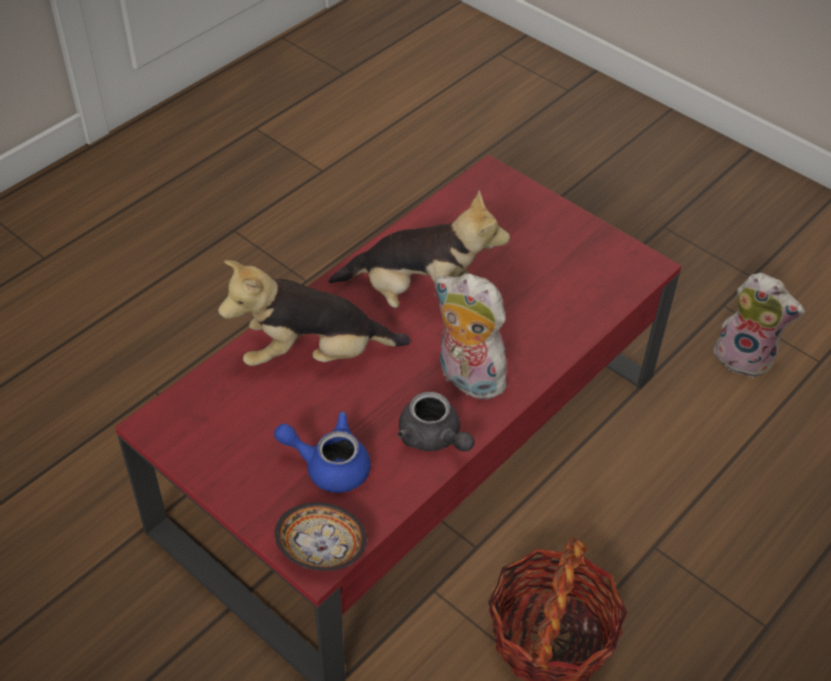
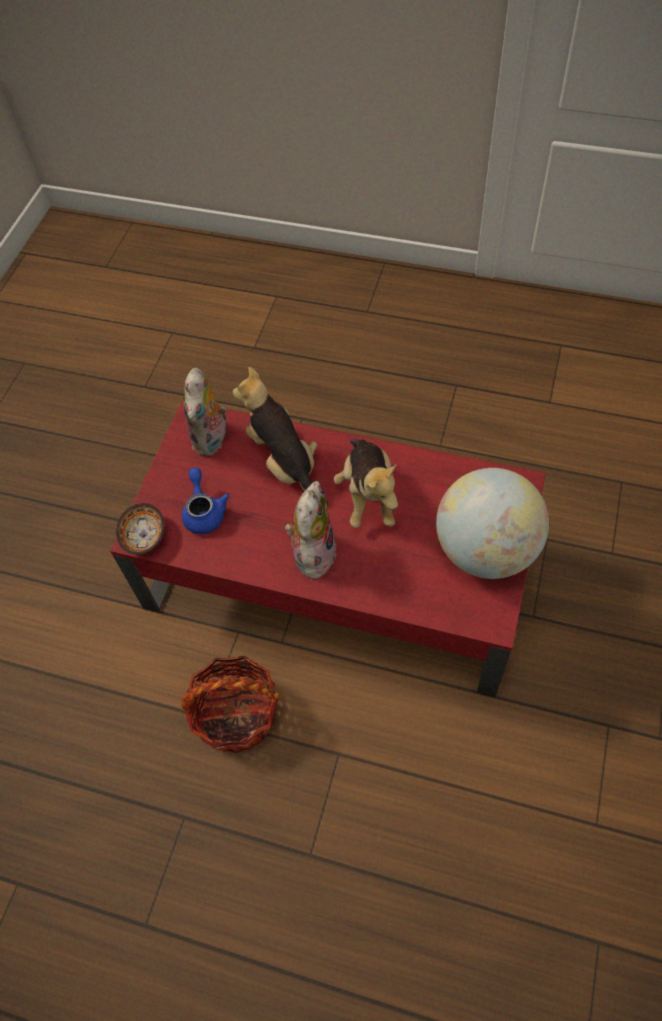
camera: 70 degrees right, 10 degrees up
(433, 438) = (253, 556): grey teapot -> none
(555, 235) = (486, 550): none -> globe
(745, 357) = (561, 761): plush toy -> plush toy (212, 439)

